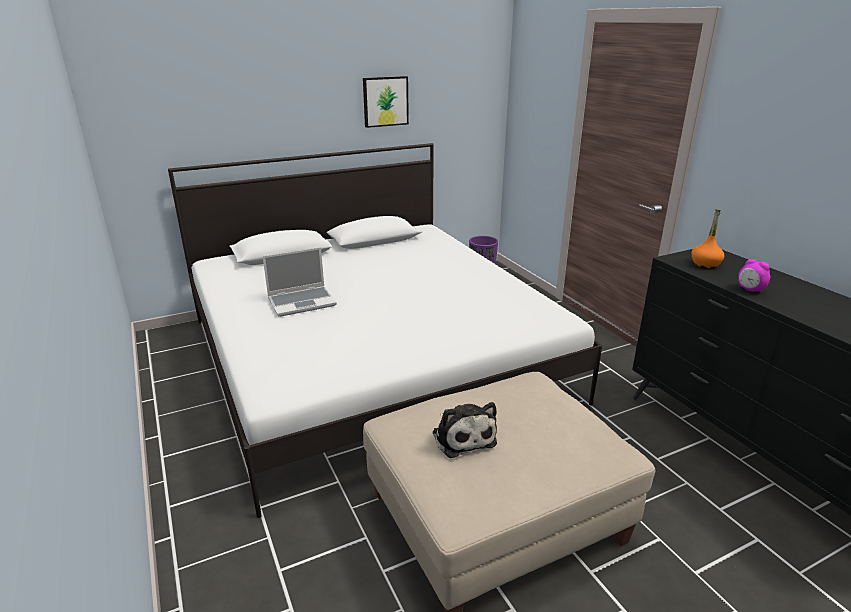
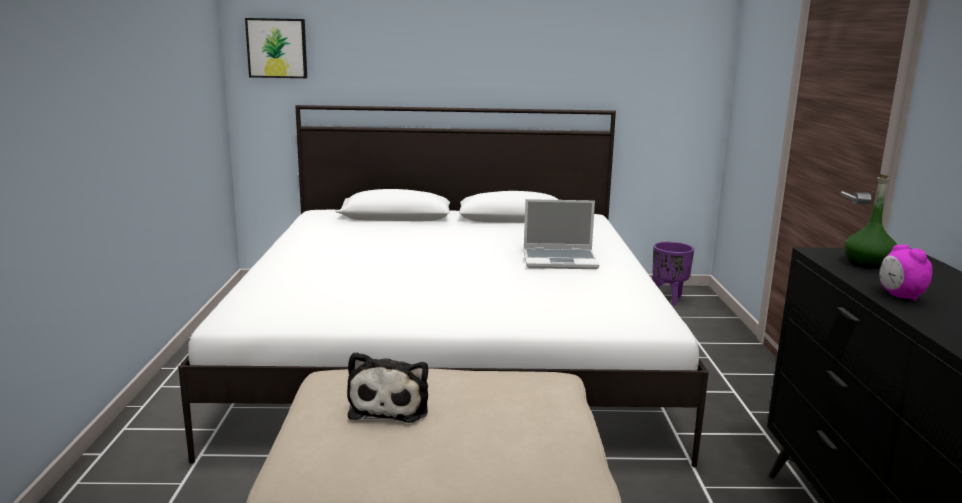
camera: 25 degrees right, 10 degrees down
(302, 302) = (362, 254): laptop -> laptop (560, 260)
(385, 101) = (556, 54): picture -> picture (277, 48)
(705, 264) = (868, 263): orange bottle -> green bottle

